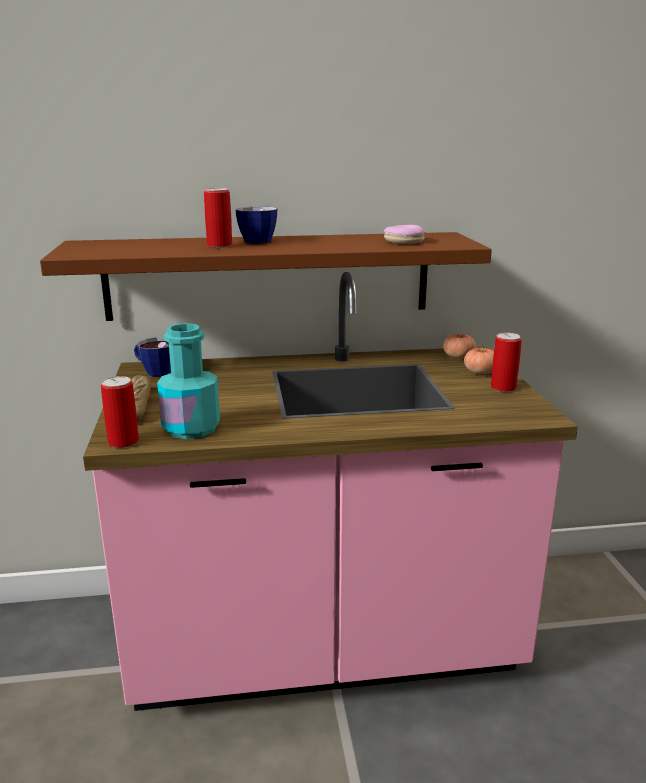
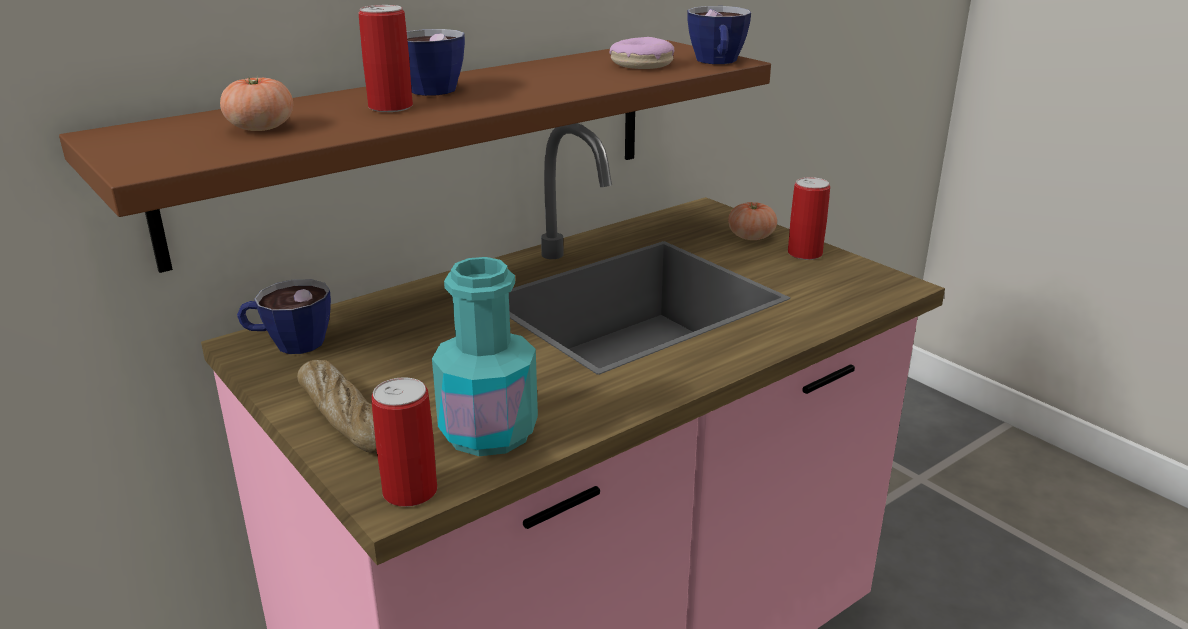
camera: 30 degrees left, 5 degrees up
(454, 245) = (717, 62): none -> cup
(458, 357) = (697, 219): tomato -> tomato (261, 128)

